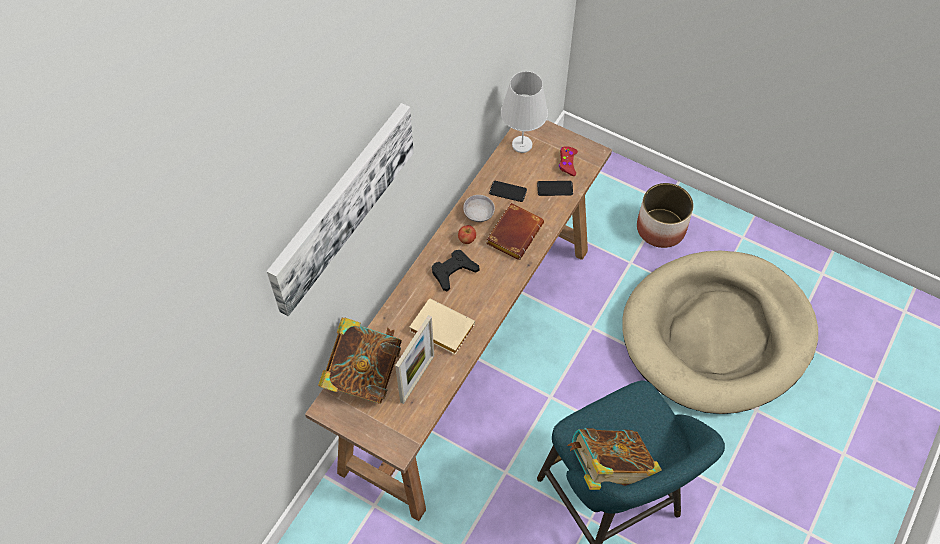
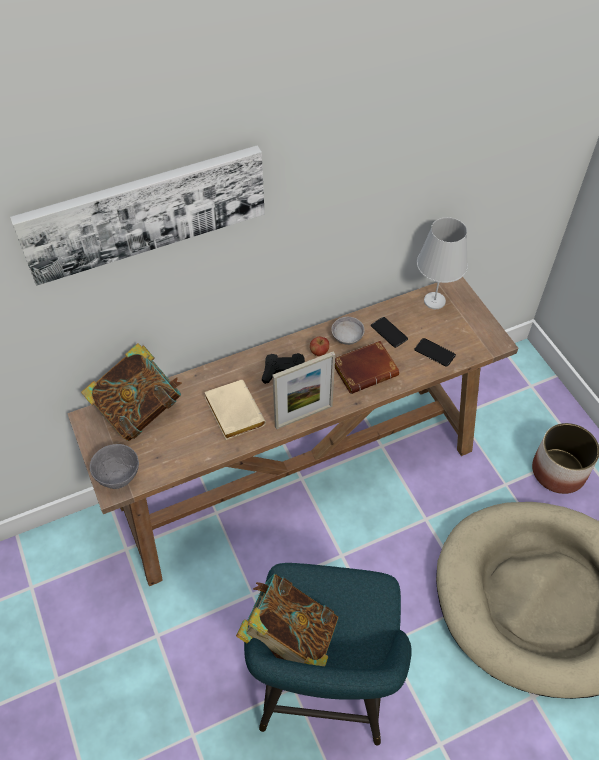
camera: 35 degrees right, 5 degrees down
(395, 436) = (118, 477): none -> grey bowl
(417, 379) = (178, 441): picture frame -> picture frame (303, 416)
(567, 163) = (465, 337): red game controller -> none

